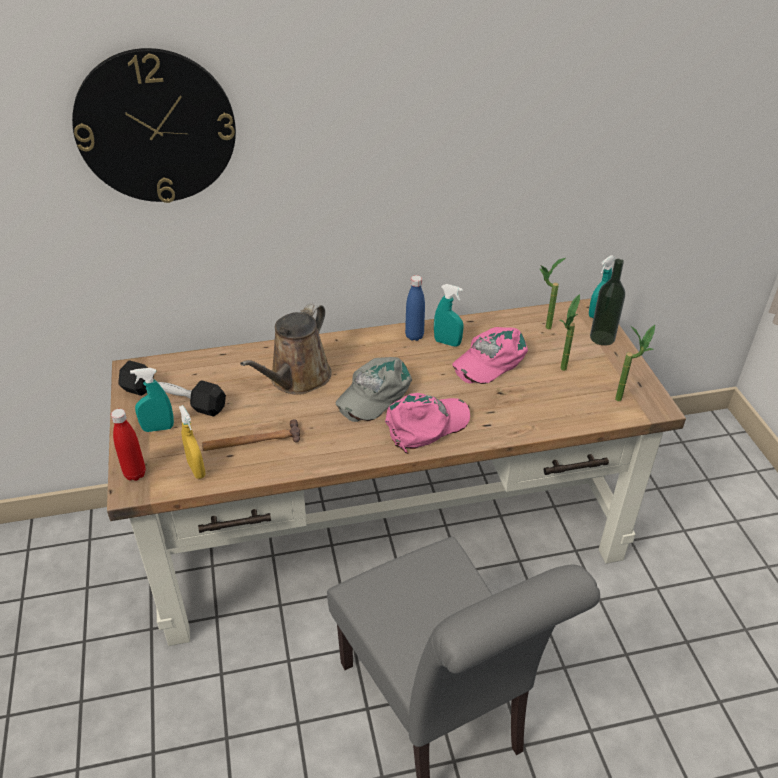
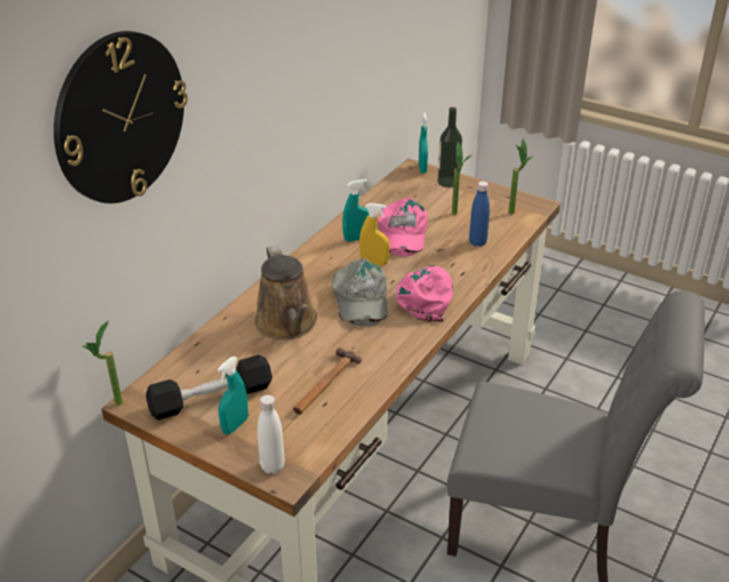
camera: 45 degrees left, 5 degrees down
(135, 474) = (272, 466): red bottle -> white bottle
(196, 469) = (316, 430): yellow spray bottle -> yellow spray bottle (374, 263)
(414, 336) = (327, 247): blue bottle -> blue bottle (477, 242)
(542, 328) = (403, 195): potted plant -> potted plant (113, 407)

